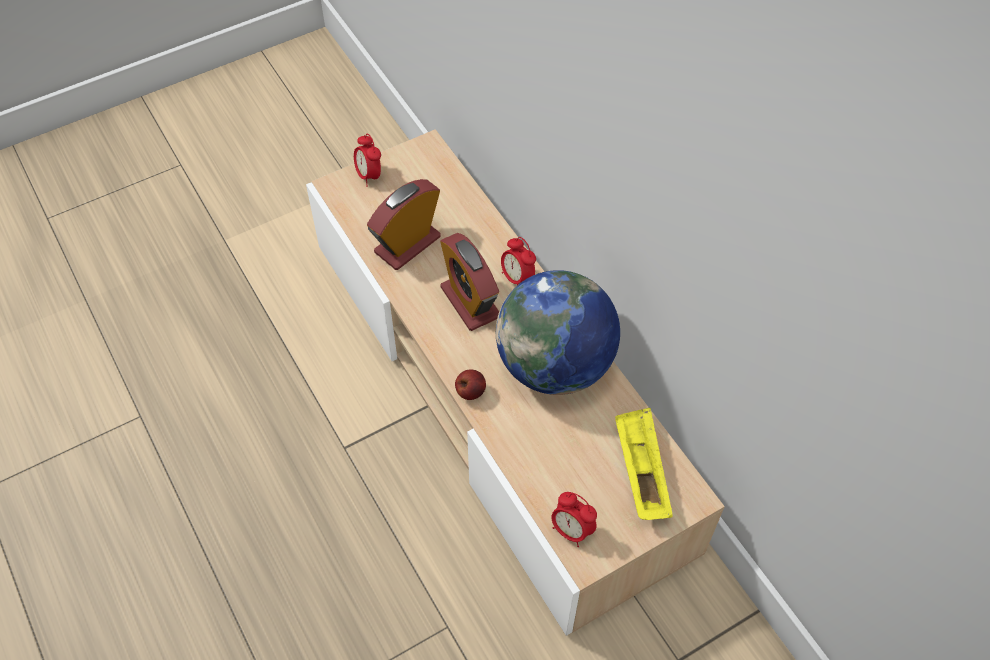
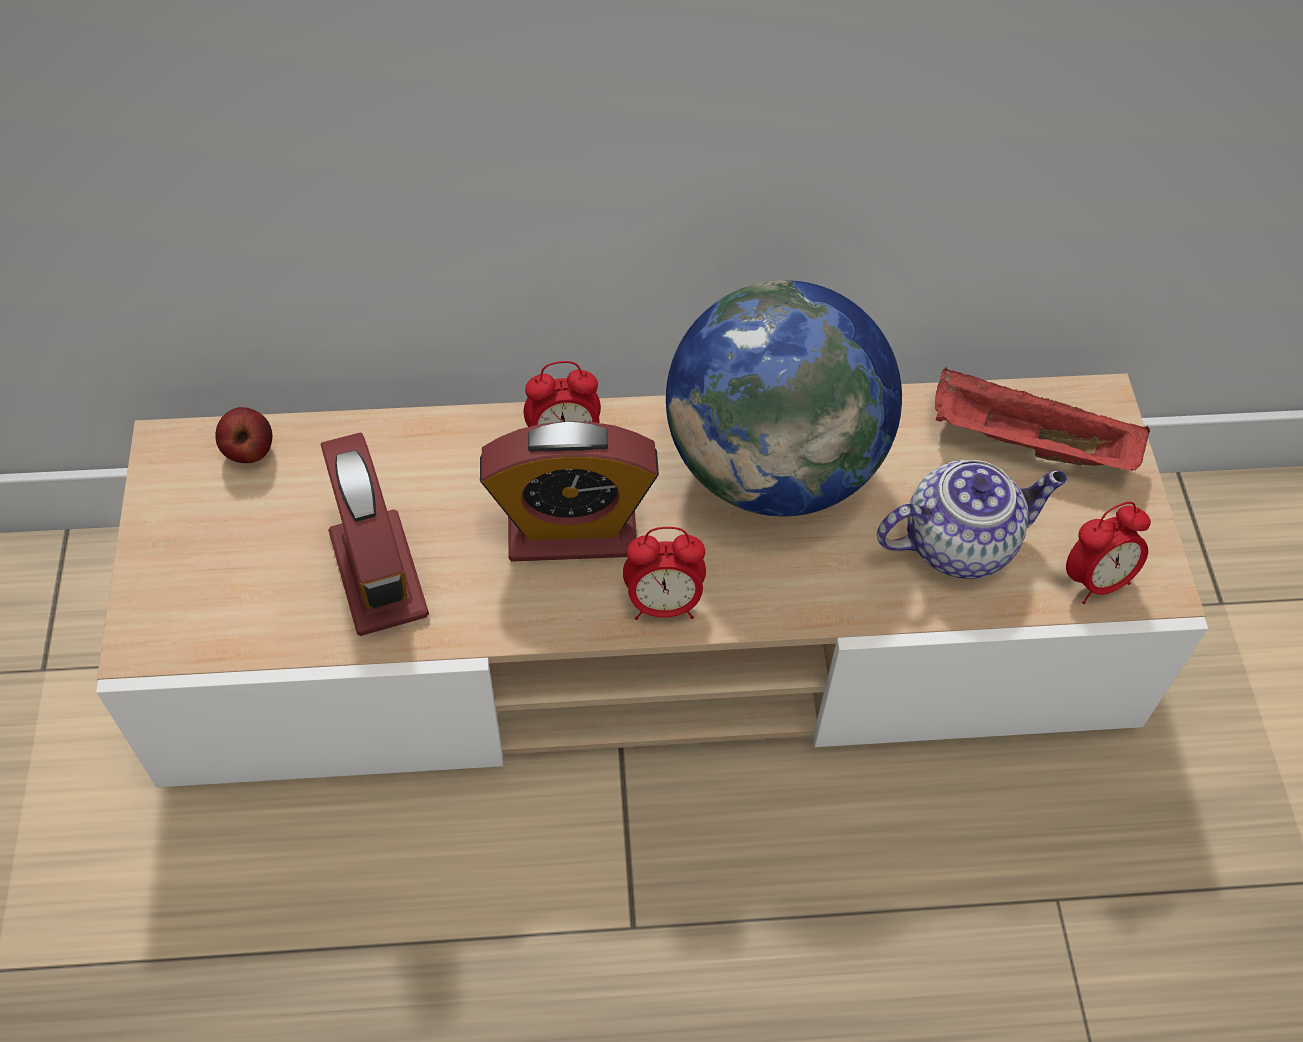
camera: 65 degrees left, 0 degrees up
(369, 175) = (164, 571): alarm clock -> alarm clock (663, 603)
(470, 392) = (762, 610): apple -> apple (249, 452)
(558, 461) = (960, 542): none -> teapot
(640, 471) = (1026, 445): yellow tray -> red tray

